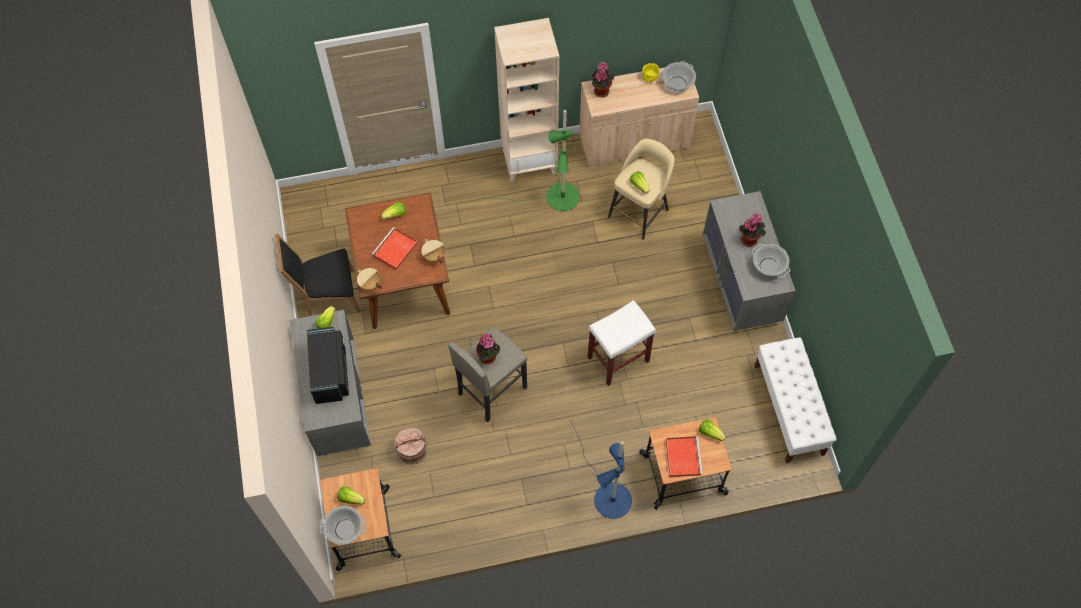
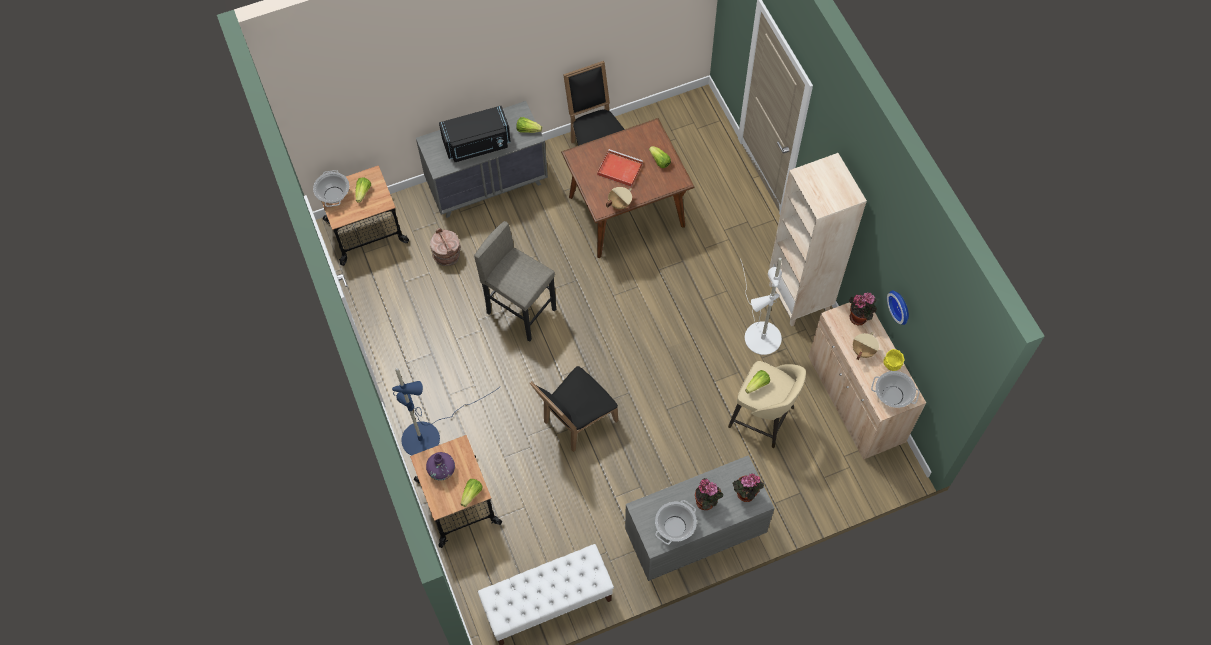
camera: 80 degrees right, 0 degrees up
(370, 284) = (576, 156): beige cooking pot -> beige cooking pot (863, 350)
(489, 358) = (515, 271): potted plant -> potted plant (745, 495)
(554, 197) = (760, 330): green floor lamp -> white floor lamp
(617, 360) = (576, 422): white stool -> black chair
(624, 39) = (901, 306): none -> wall clock
(682, 456) = (442, 470): red tray -> purple vase

